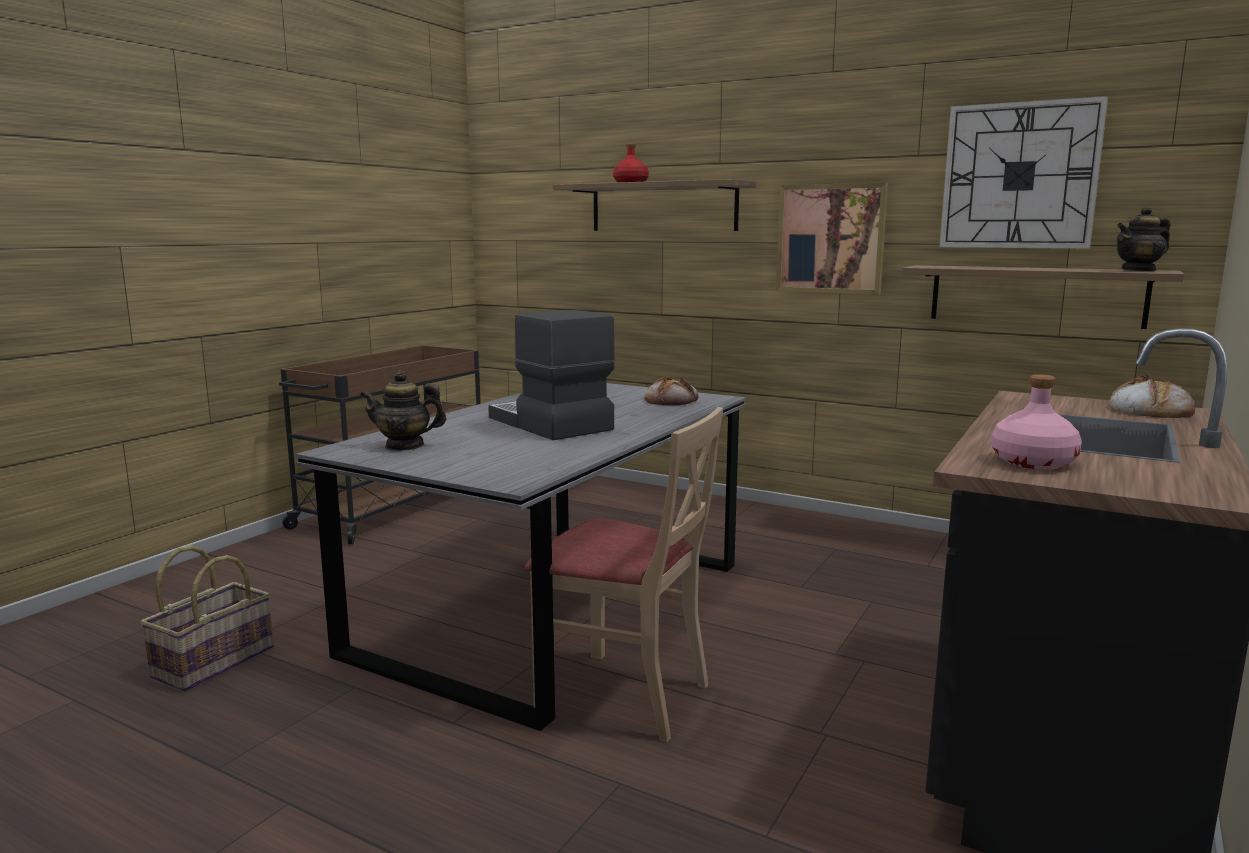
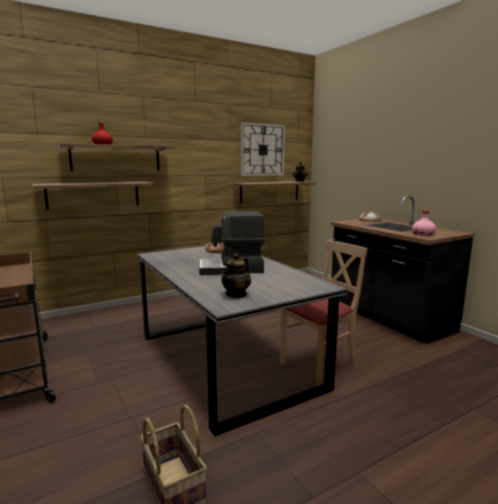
camera: 60 degrees left, 0 degrees up
(623, 274) = (93, 195): none -> shelf
(830, 239) = (201, 173): picture -> none

